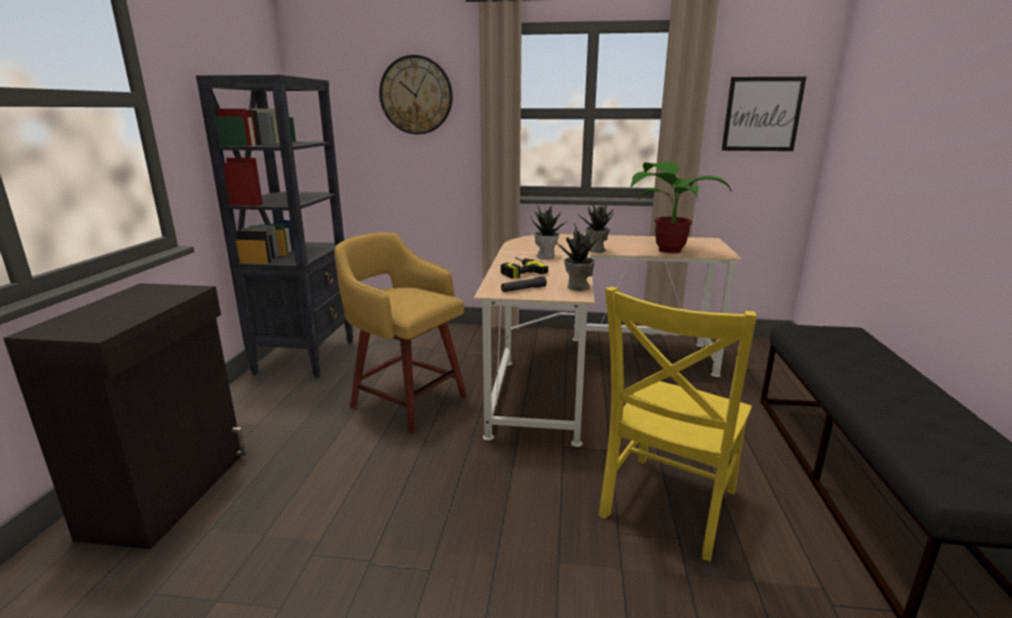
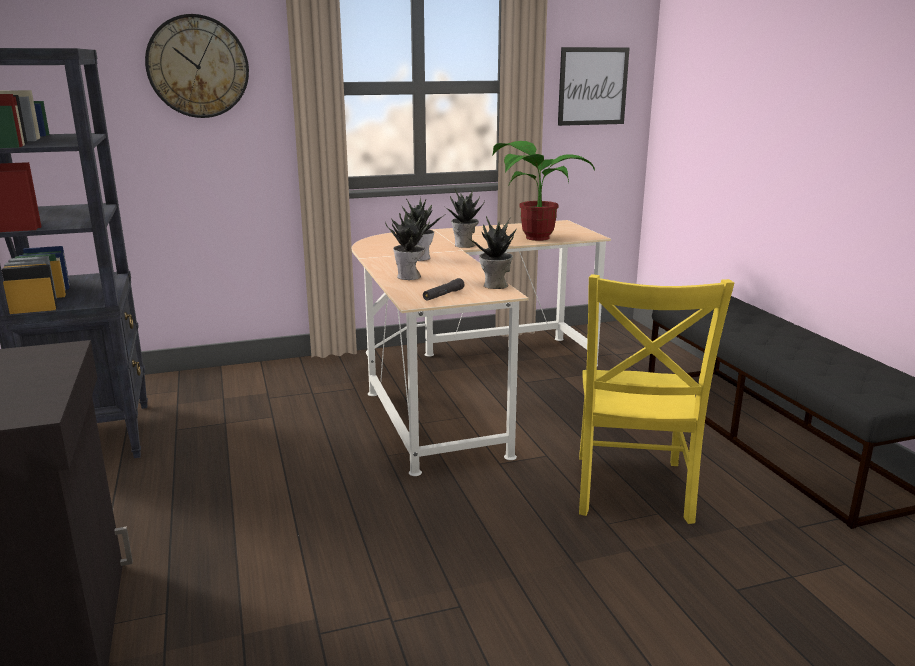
camera: 25 degrees left, 0 degrees up
(407, 400) = (286, 457): yellow stool -> none
(517, 270) = (410, 277): power drill -> potted plant

